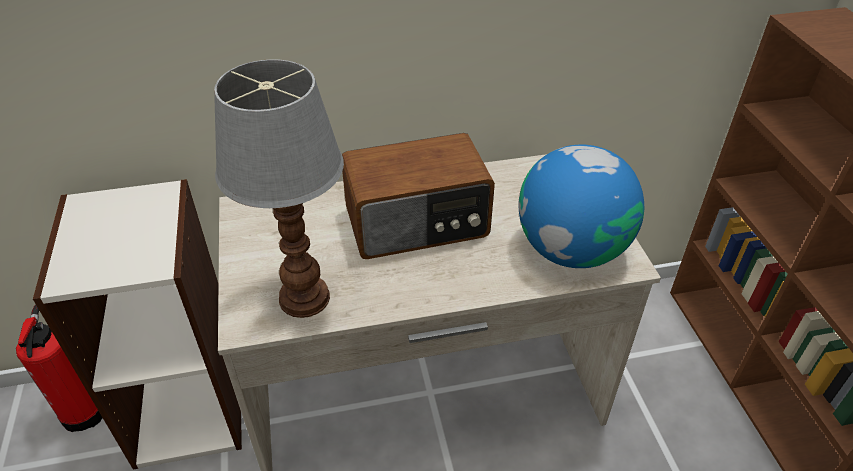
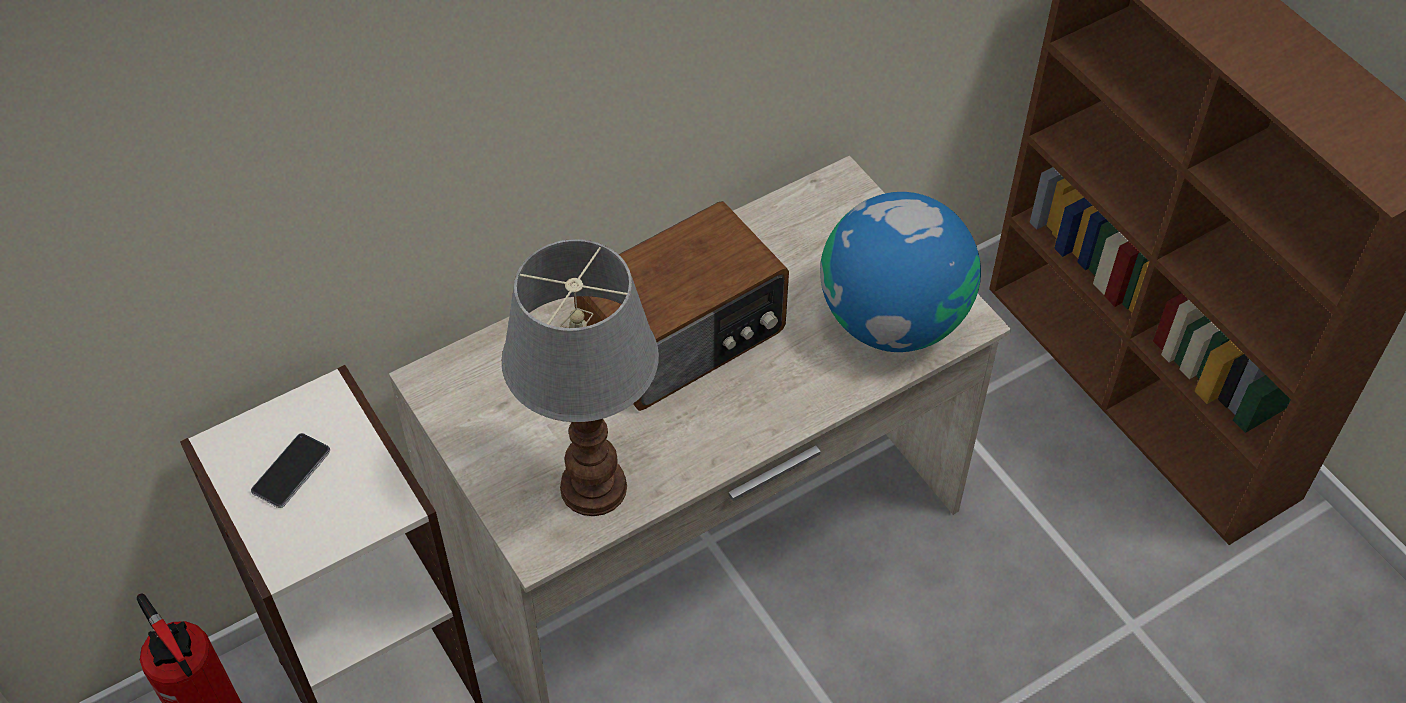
camera: 20 degrees left, 10 degrees up
(110, 228) = (291, 471): none -> phone

